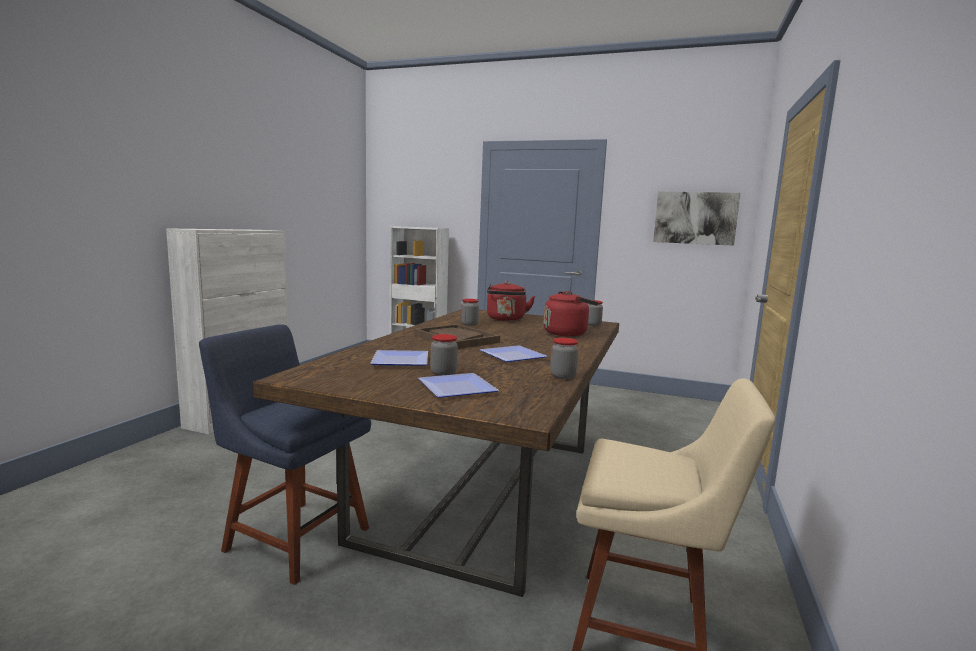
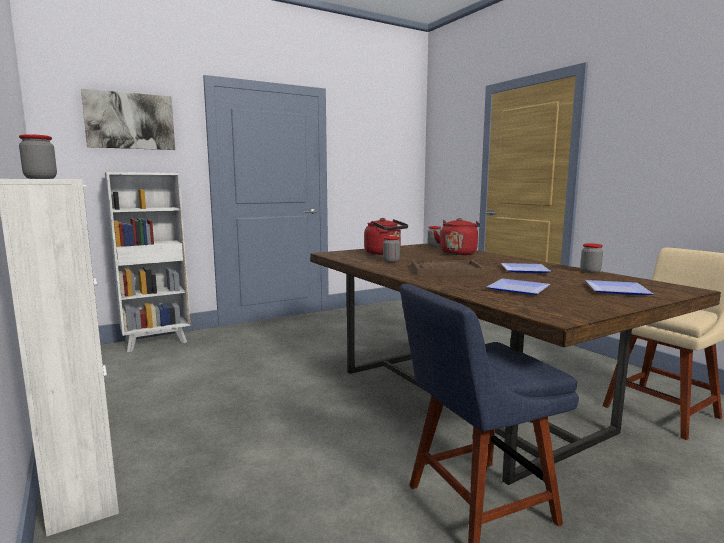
camera: 50 degrees left, 0 degrees up
(443, 373) = (568, 287): jar -> jar (40, 178)
(695, 218) = (392, 159): picture -> picture (130, 121)

